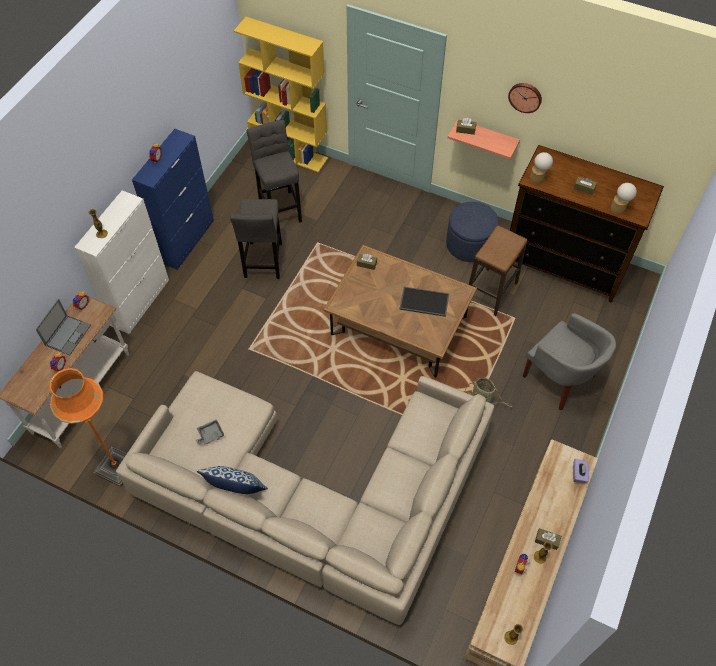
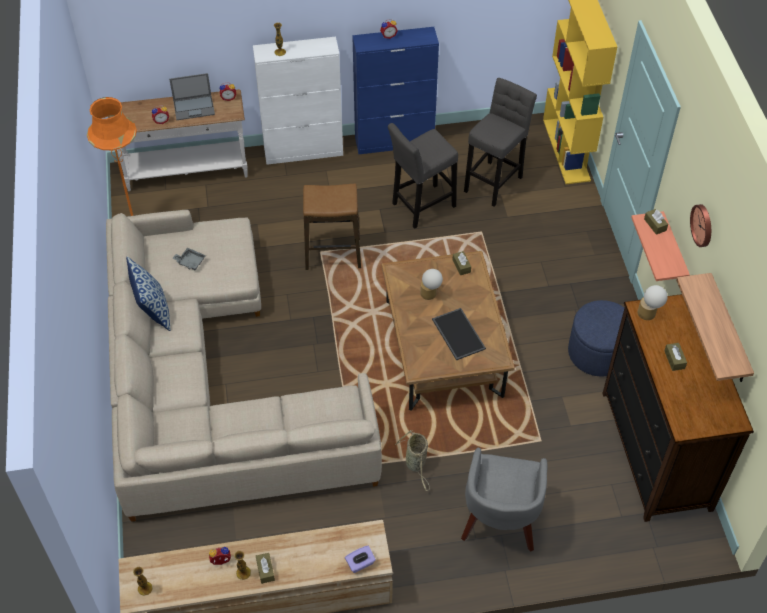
camera: 55 degrees right, 5 degrees down
(491, 292) = (555, 403): stool -> stool (333, 254)
(596, 145) = (728, 331): none -> shelf
(620, 208) = (678, 404): table lamp -> table lamp (430, 295)

